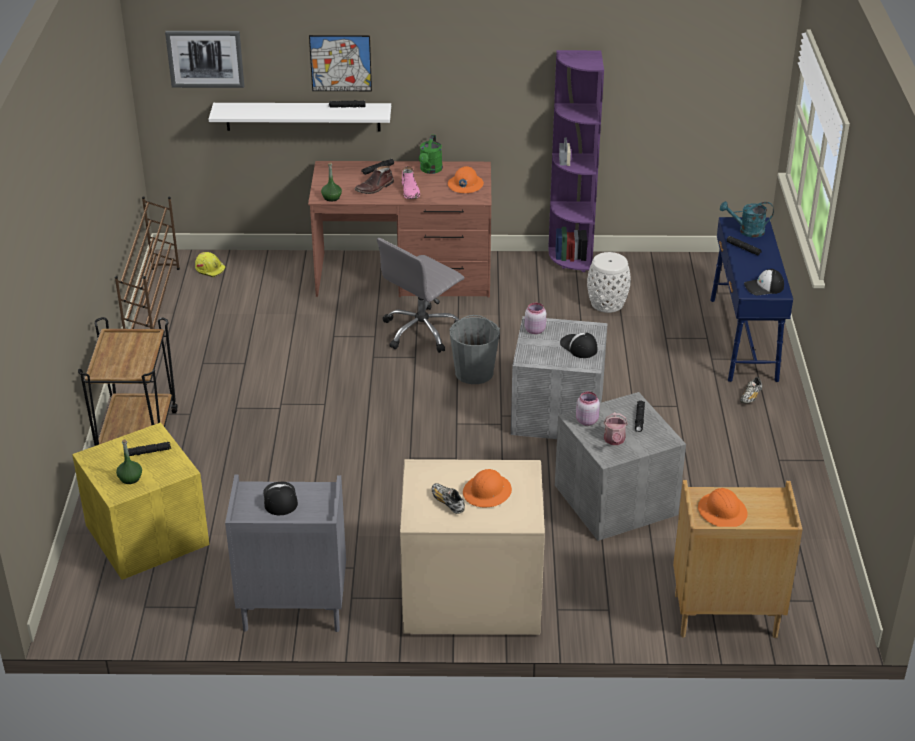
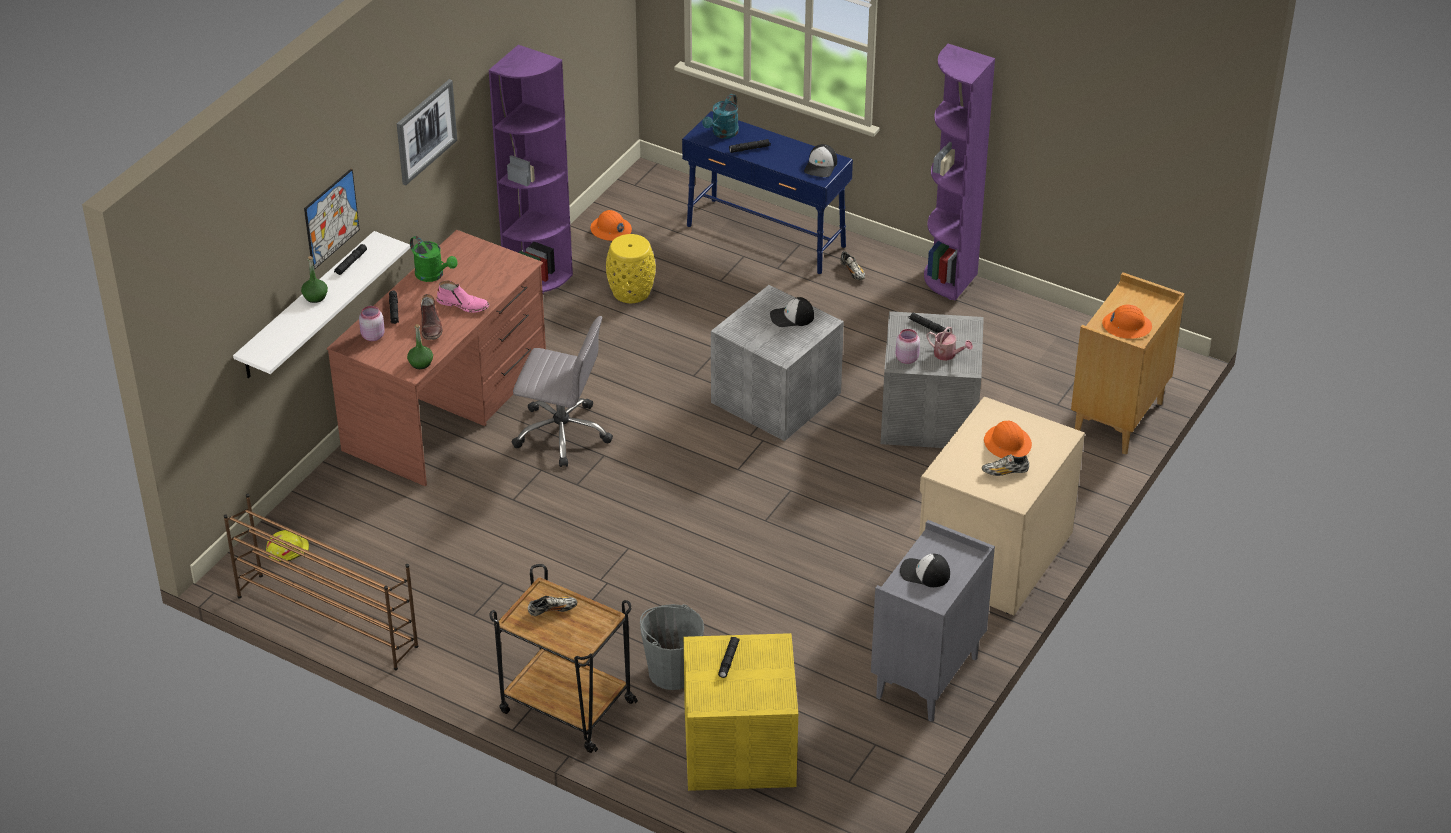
camera: 60 degrees left, 5 degrees up
(130, 478) = (762, 685): green bottle -> green bottle (315, 296)
(134, 347) = (552, 610): none -> shoe
(205, 58) = (222, 308): picture -> picture (425, 131)
(421, 331) = (562, 433): grey office chair -> grey office chair turned 60 degrees counterclockwise
(465, 185) = (487, 263): orange hard hat -> orange hard hat (611, 230)
(474, 372) = (665, 425): grey bucket -> grey bucket (672, 671)
(534, 330) = (741, 332): pink jar -> pink jar (372, 336)
(607, 304) = (631, 292): white stool -> yellow stool
(793, 451) = (946, 284): none -> purple bookcase

